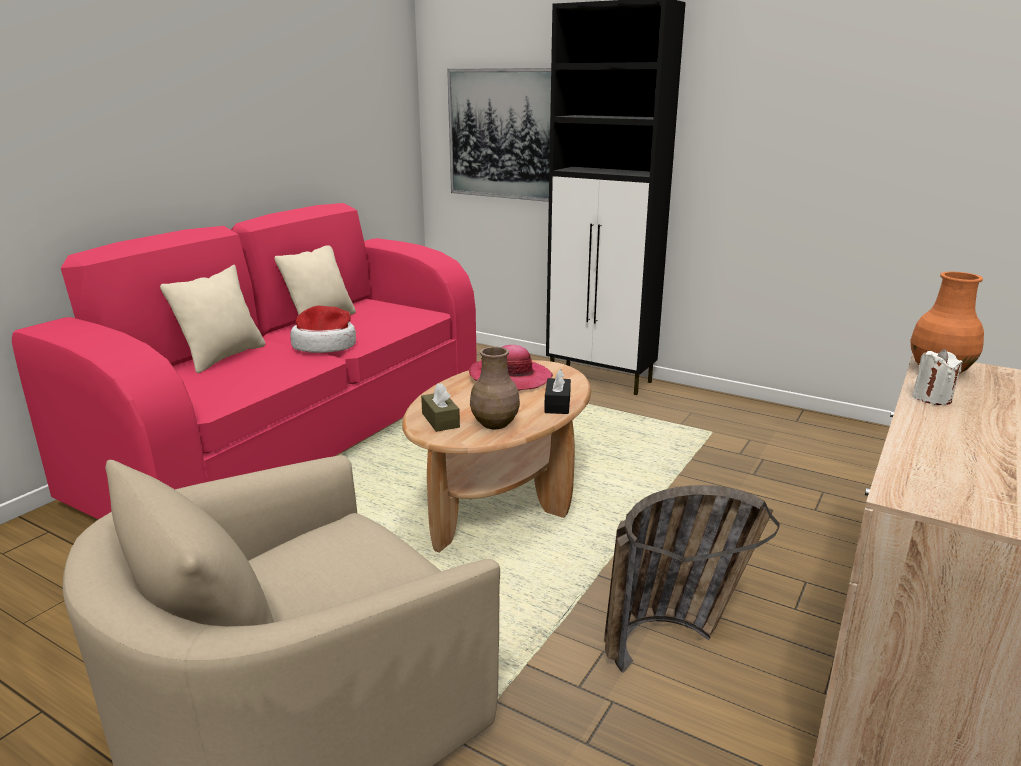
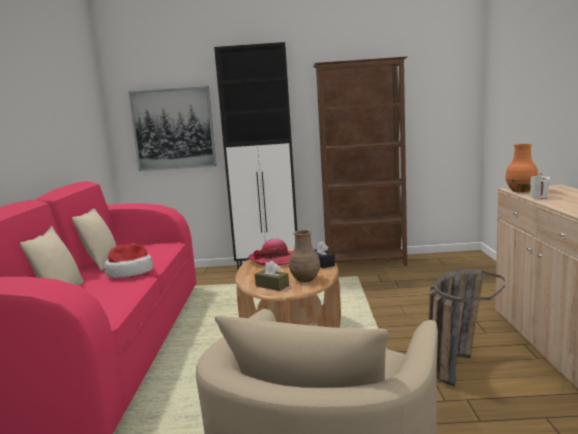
camera: 30 degrees left, 10 degrees down
(756, 414) = (366, 263): none -> brown bookcase

